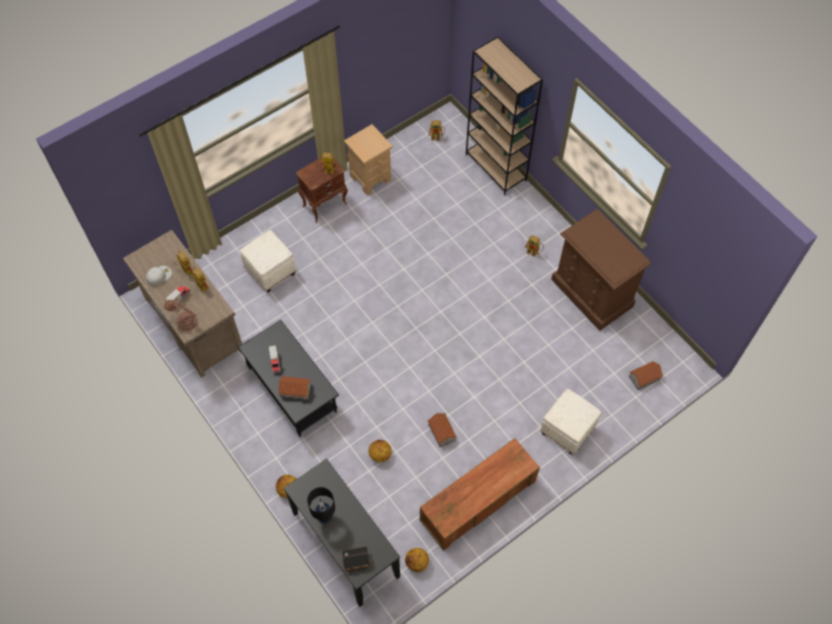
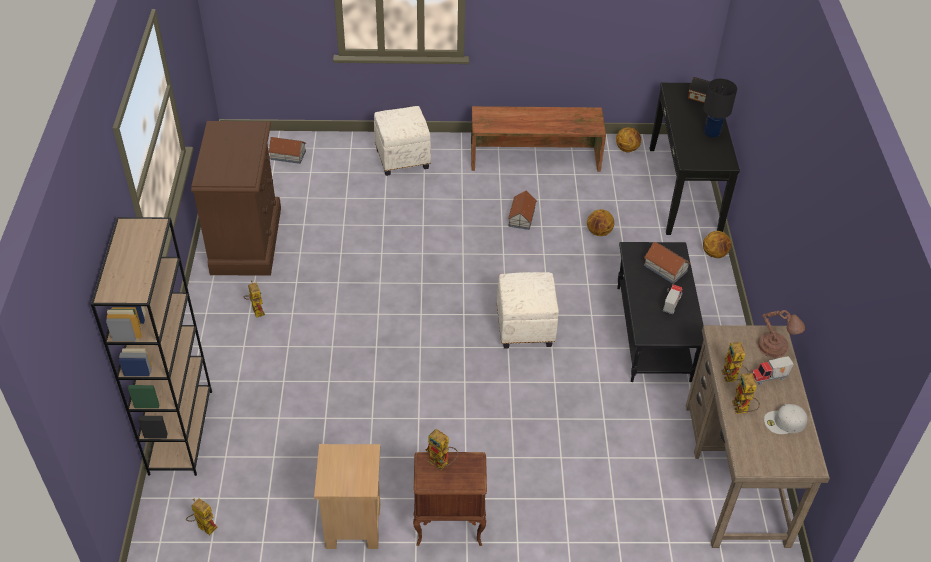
camera: 145 degrees left, 15 degrees down
(270, 271) = (591, 480): white ottoman -> white ottoman (525, 329)

